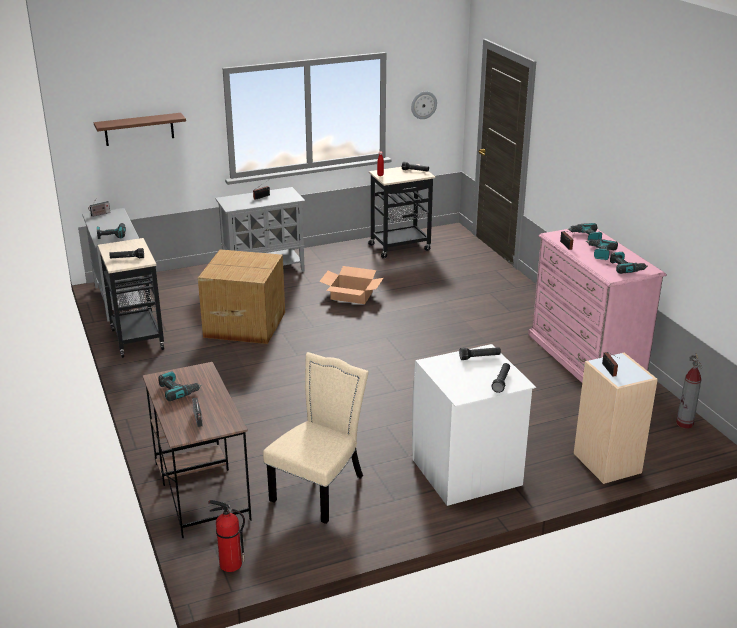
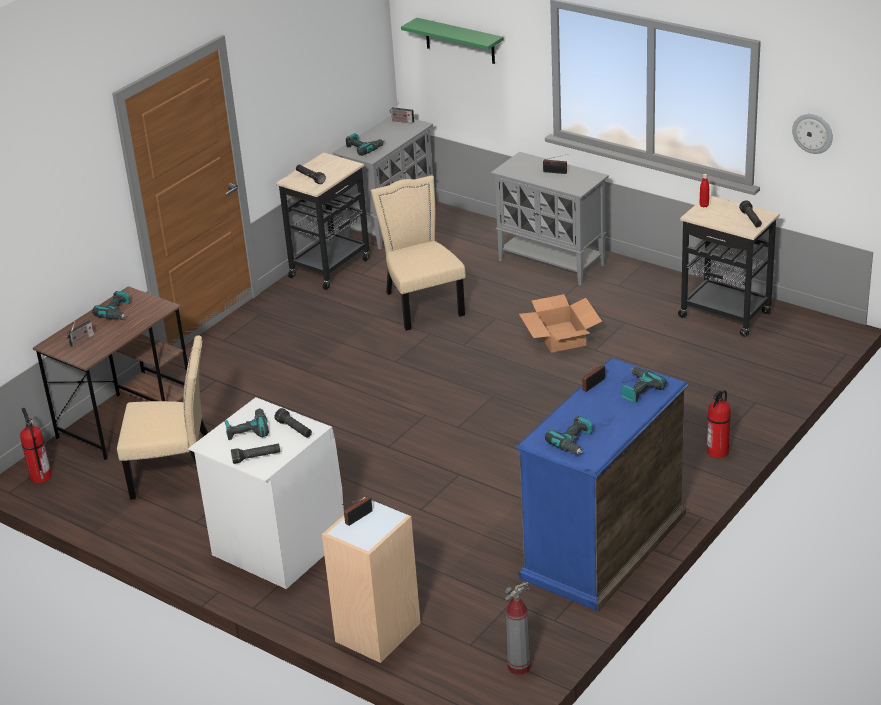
camera: 60 degrees right, 5 degrees up
(139, 129) = (460, 41): brown shelf -> green shelf
(244, 324) = (422, 306): cardboard box -> beige chair
(530, 295) = (717, 452): none -> fire extinguisher
(587, 357) = (603, 546): pink dresser -> blue dresser
(600, 253) = (599, 413): power drill -> power drill (247, 430)

